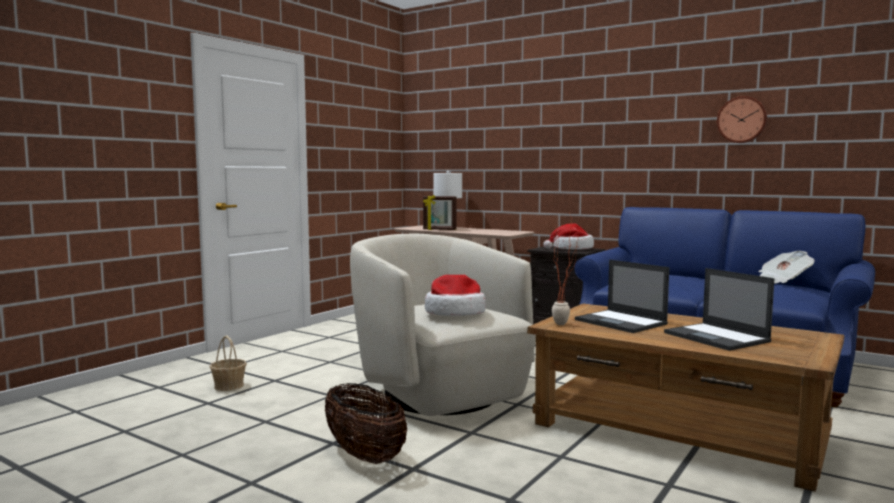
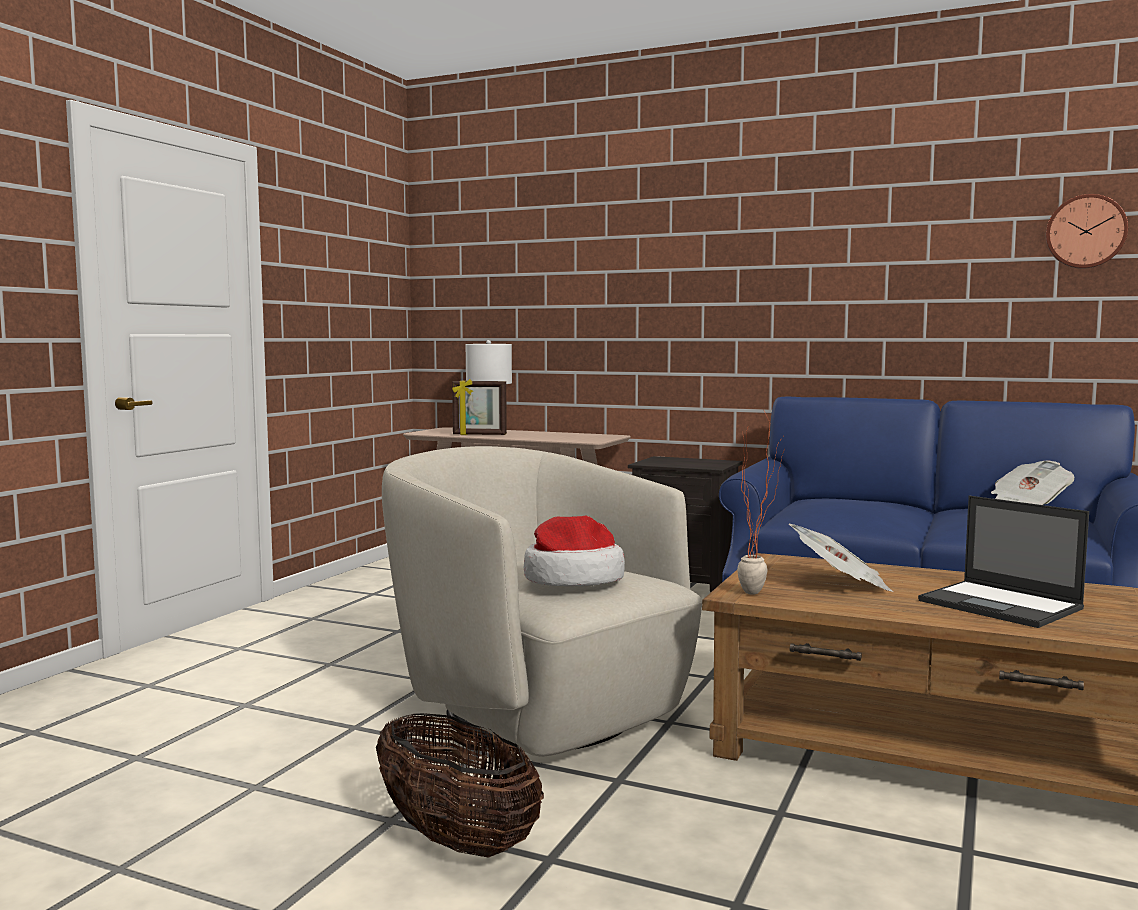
camera: 10 degrees left, 0 degrees up
(229, 386) = (165, 721): basket -> none
(571, 249) = (694, 462): hat -> none
(621, 322) = (841, 584): laptop -> newspaper
(742, 120) = (949, 265): wall clock -> wall clock (1085, 232)

